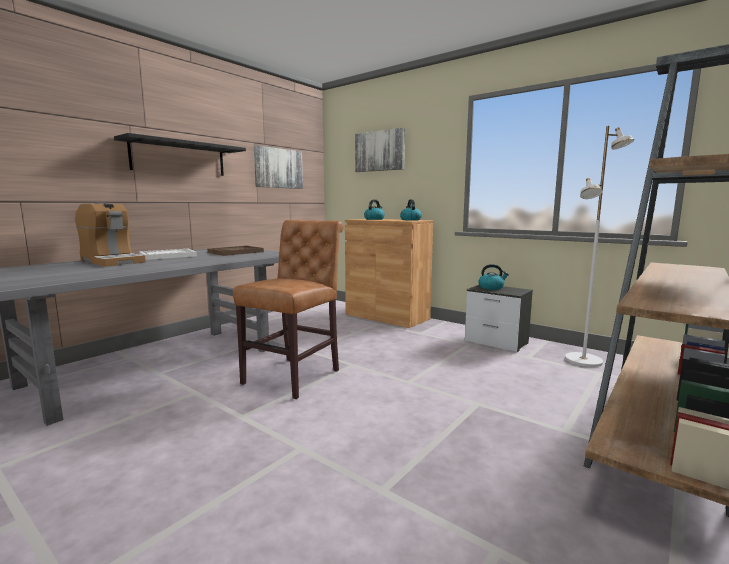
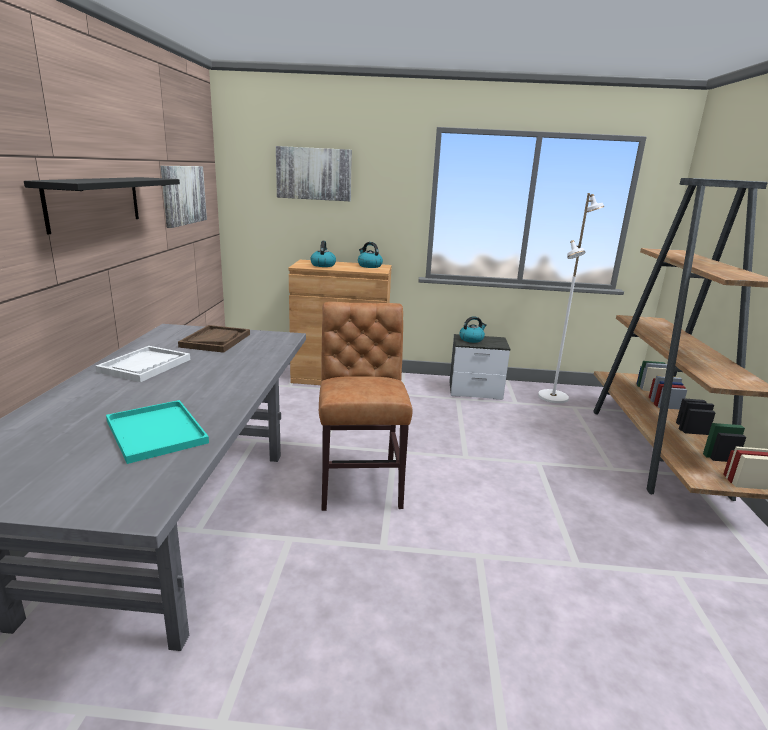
camera: 35 degrees left, 10 degrees up
(87, 272) = (158, 432): none -> turquoise tray
(112, 261) = (100, 396): coffee machine -> none

